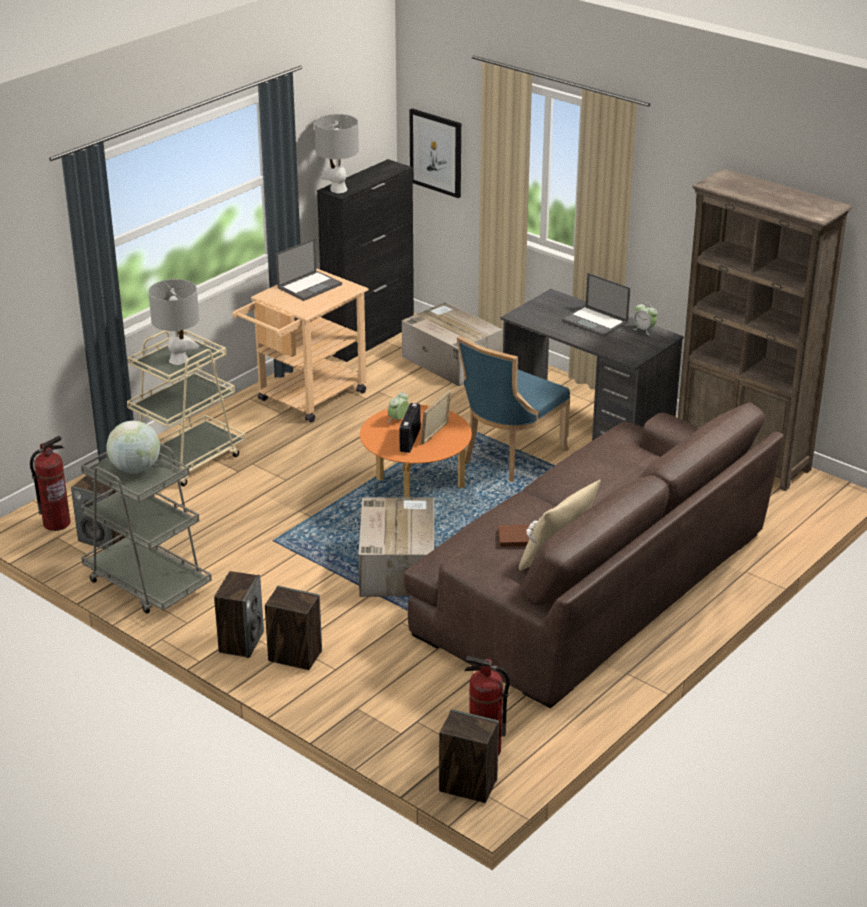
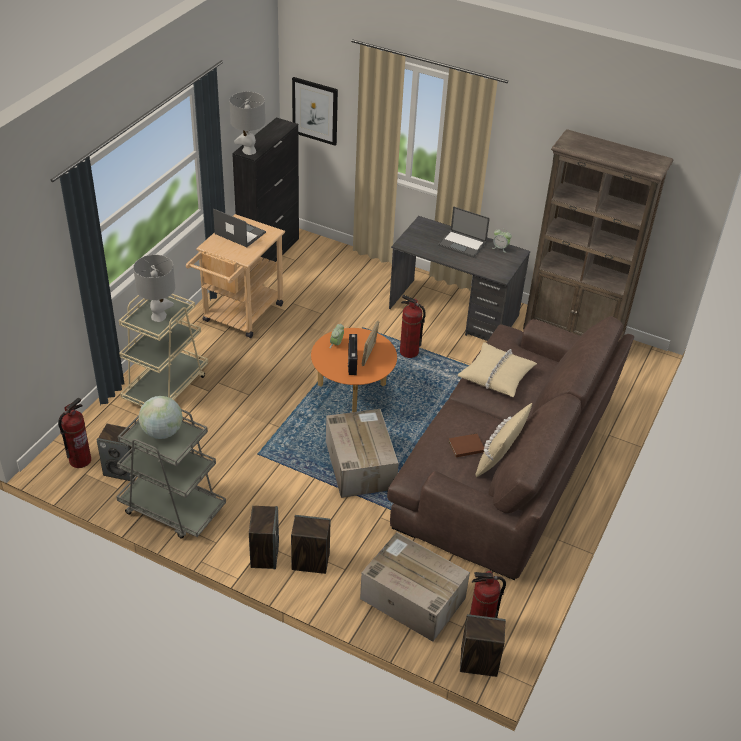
camera: 15 degrees left, 10 degrees up
(310, 286) = (239, 233): laptop -> laptop turned 90 degrees counterclockwise
(450, 361) = (337, 269): cardboard box -> cardboard box (411, 598)
(509, 456) = (409, 352): blue chair -> fire extinguisher
(591, 470) = (496, 375): none -> beige pillow

